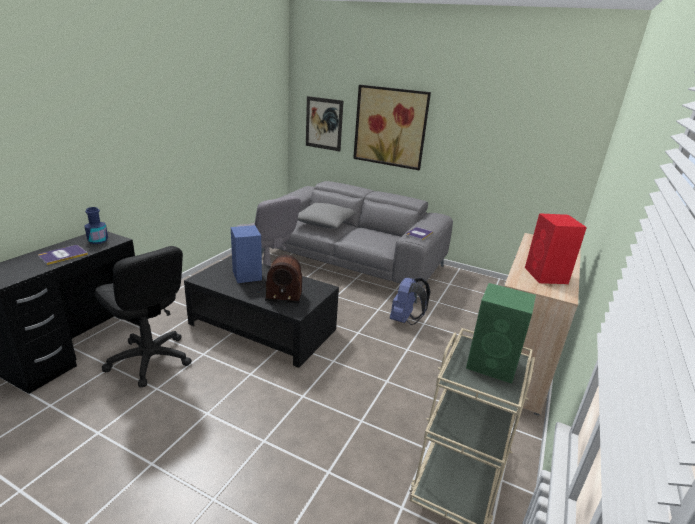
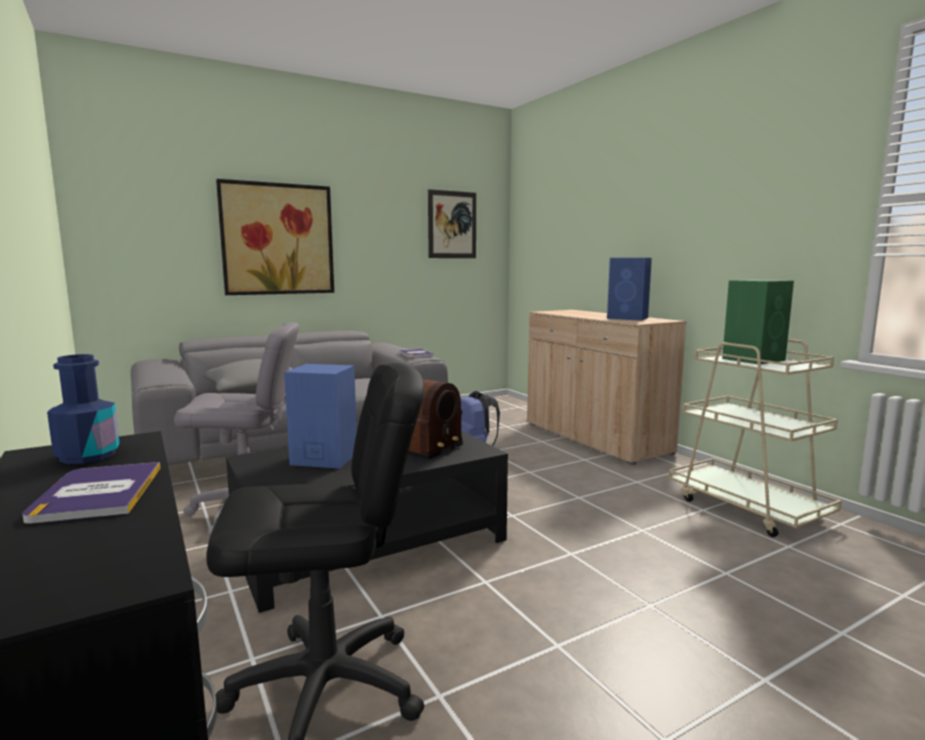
camera: 55 degrees left, 15 degrees down
(324, 123) = (152, 247): picture -> picture (452, 225)
(546, 276) = (628, 318): red speaker -> blue speaker

